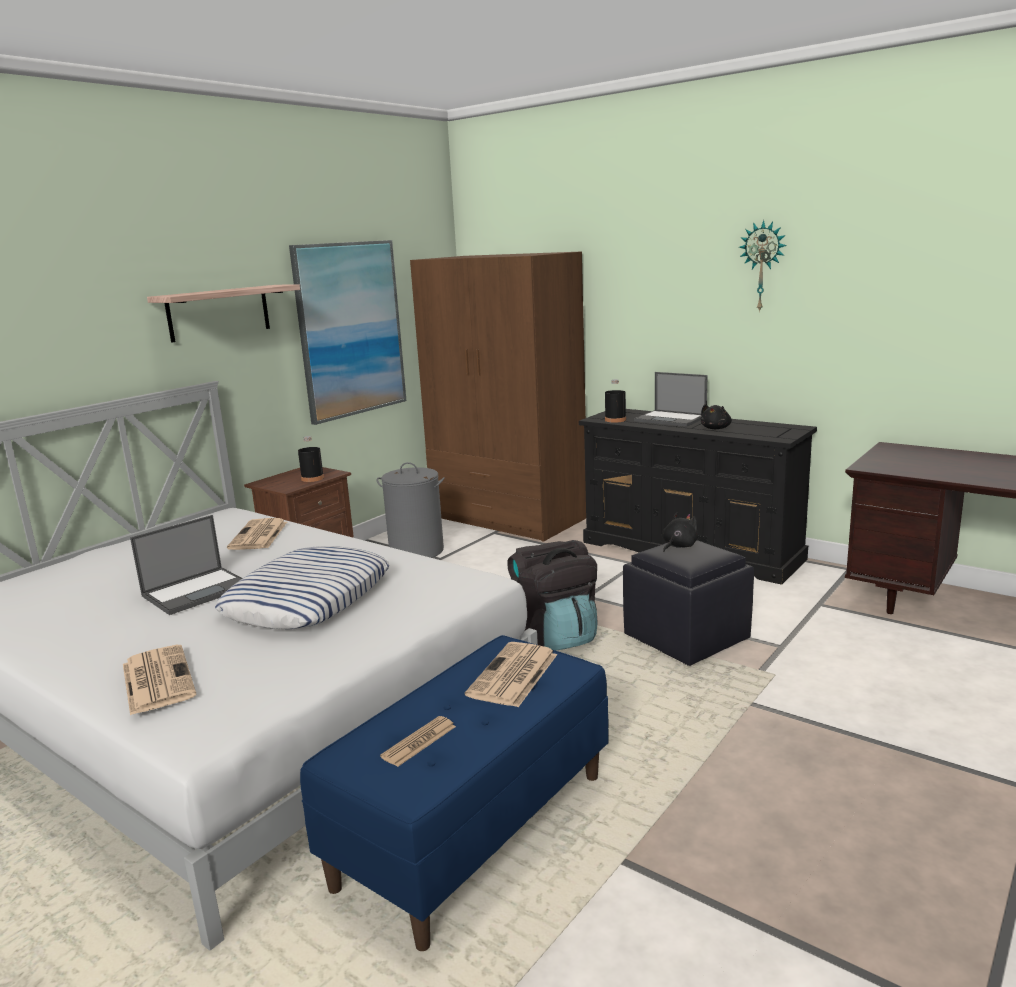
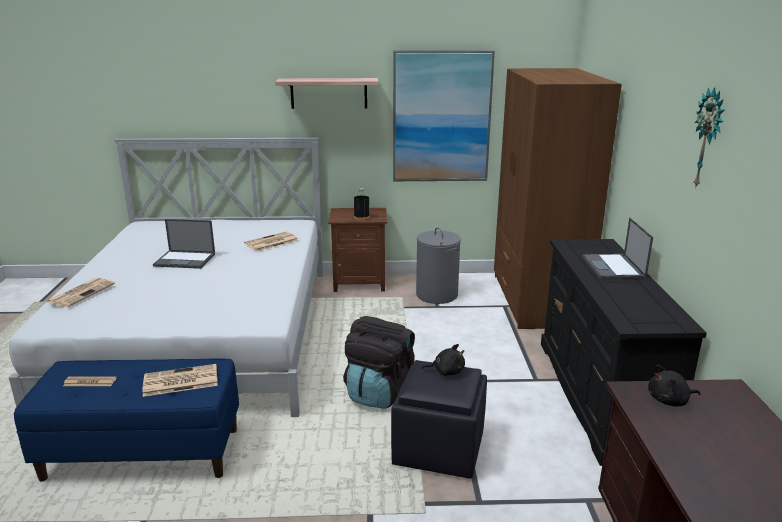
camera: 50 degrees right, 5 degrees up
(308, 598) = (200, 287): pillow -> none
(615, 420) = (573, 250): black bottle -> none
(716, 428) = (615, 291): black plush toy -> black plush toy (670, 401)

